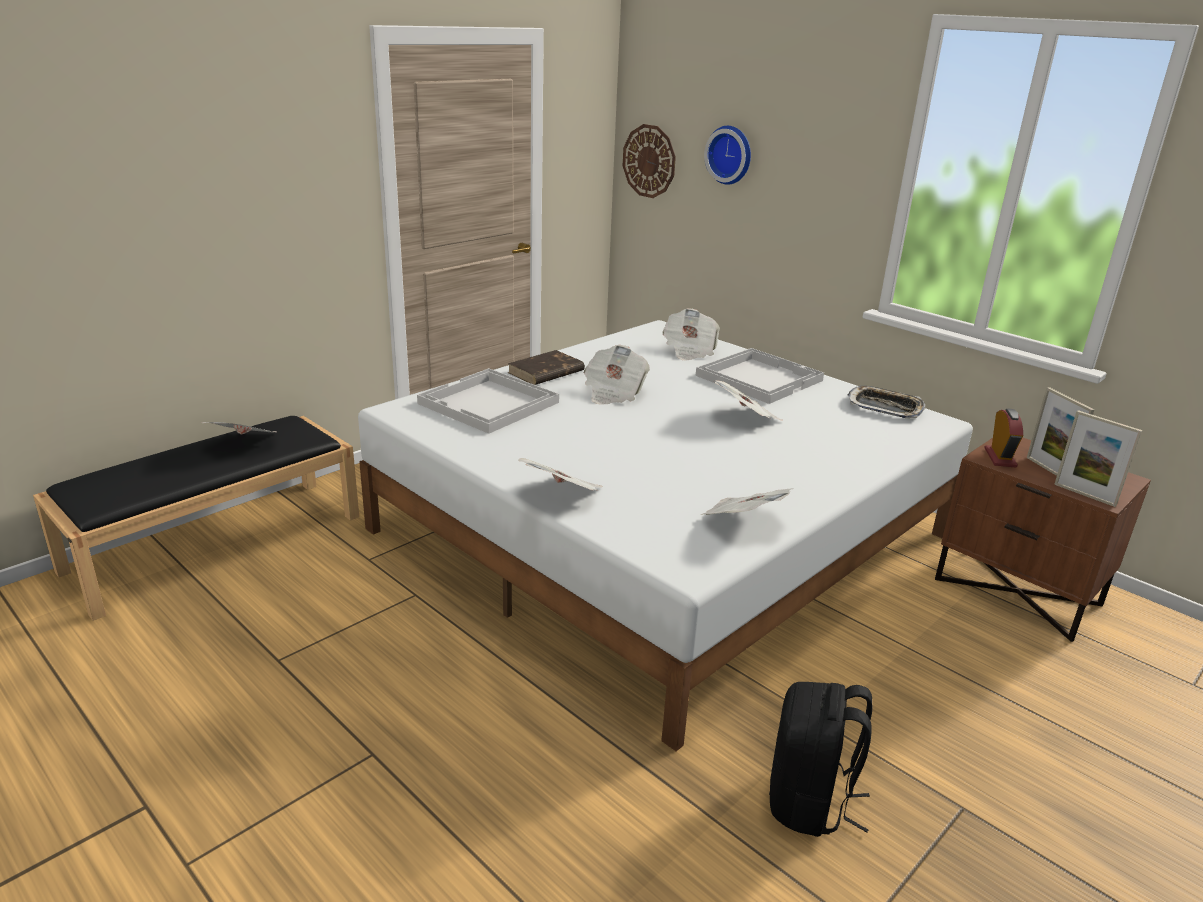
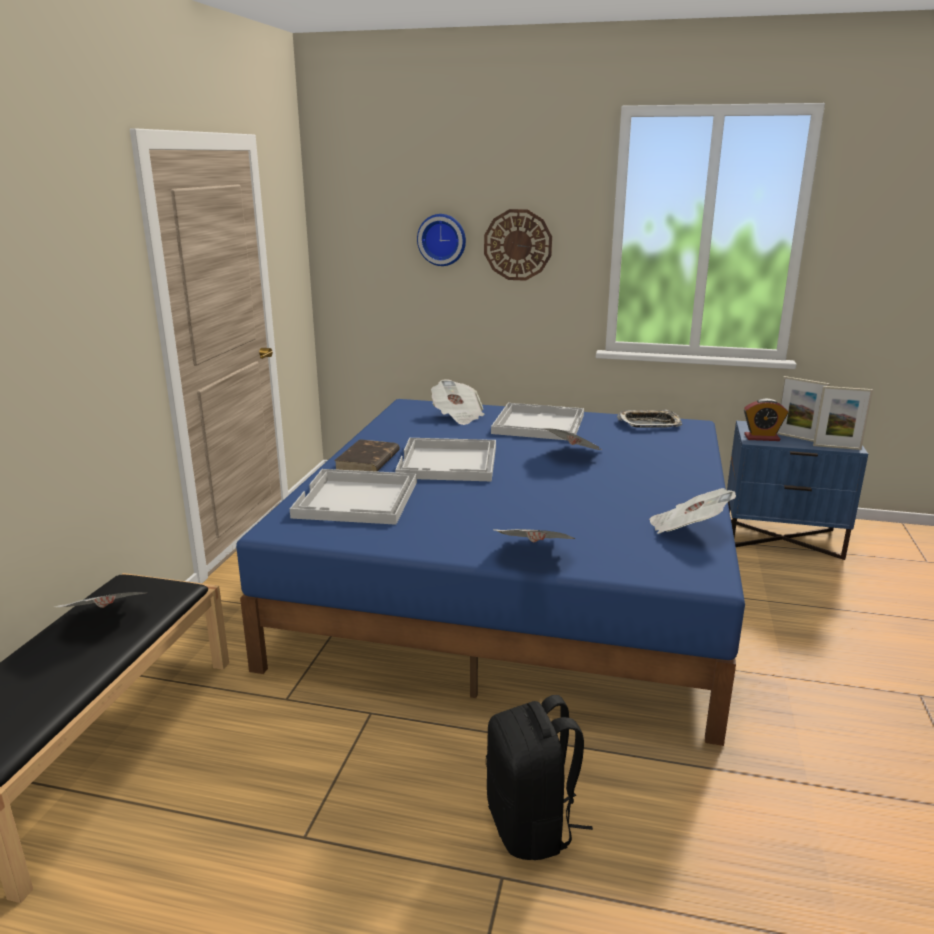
camera: 30 degrees left, 5 degrees down
(613, 392) = (449, 462): newspaper -> white tray
(649, 161) = (352, 256): wall clock -> wall clock (518, 245)
(662, 533) = (517, 580): white bed -> blue bed
(809, 802) = (843, 738): black backpack -> black backpack (532, 826)
(1000, 458) = (761, 438): alarm clock -> alarm clock turned 120 degrees clockwise
(1018, 591) = (782, 538): brown nightstand -> blue nightstand

